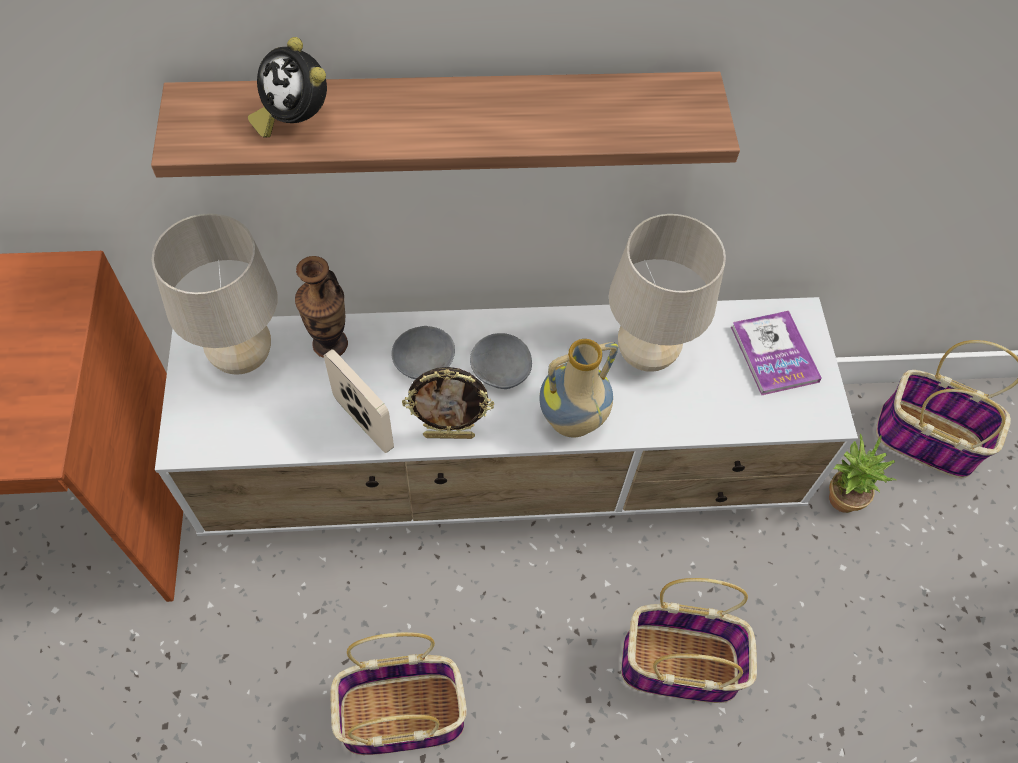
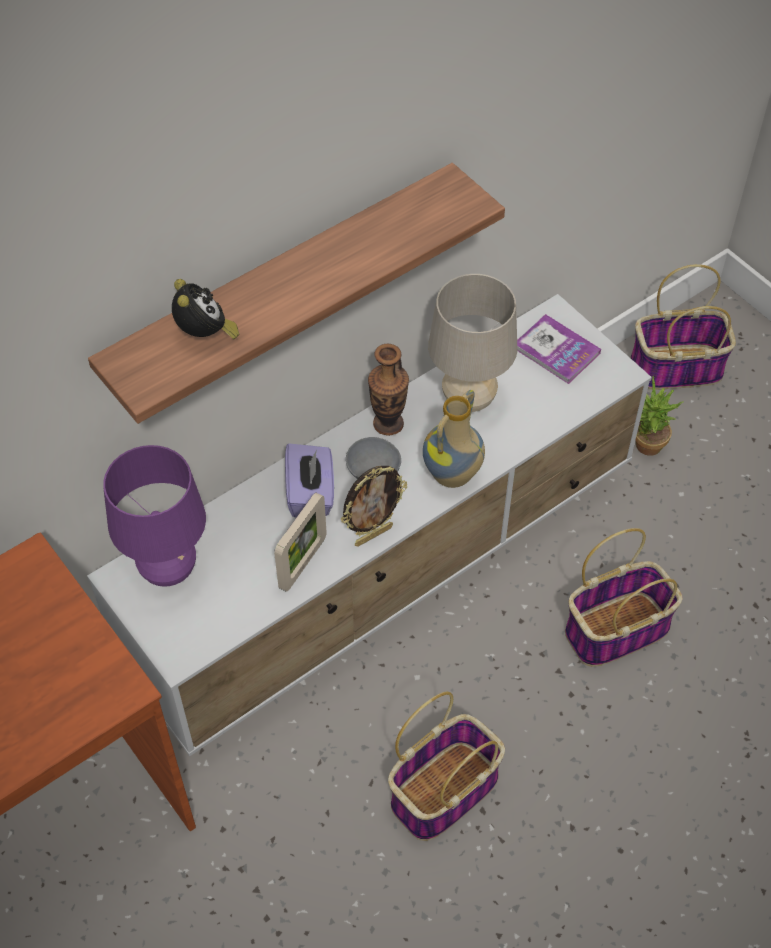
camera: 30 degrees left, 5 degrees down
(243, 357) = (168, 570): beige table lamp -> purple table lamp
(294, 120) = (205, 335): alarm clock -> alarm clock turned 120 degrees counterclockwise
(330, 344) = (229, 523): vase -> vase (388, 424)
(363, 423) = (303, 563): picture frame -> picture frame turned 105 degrees clockwise
(424, 360) = (311, 494): grey bowl -> purple tissue box

